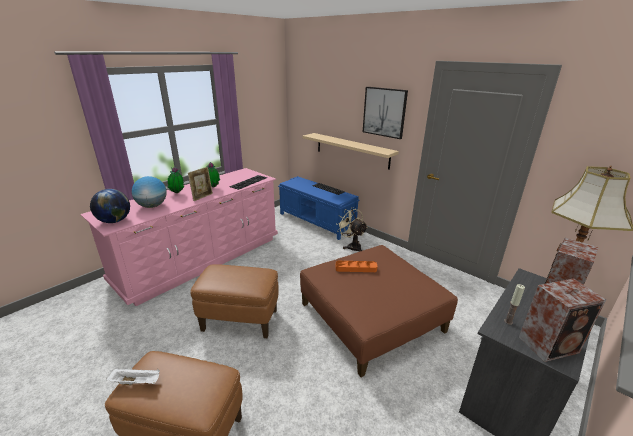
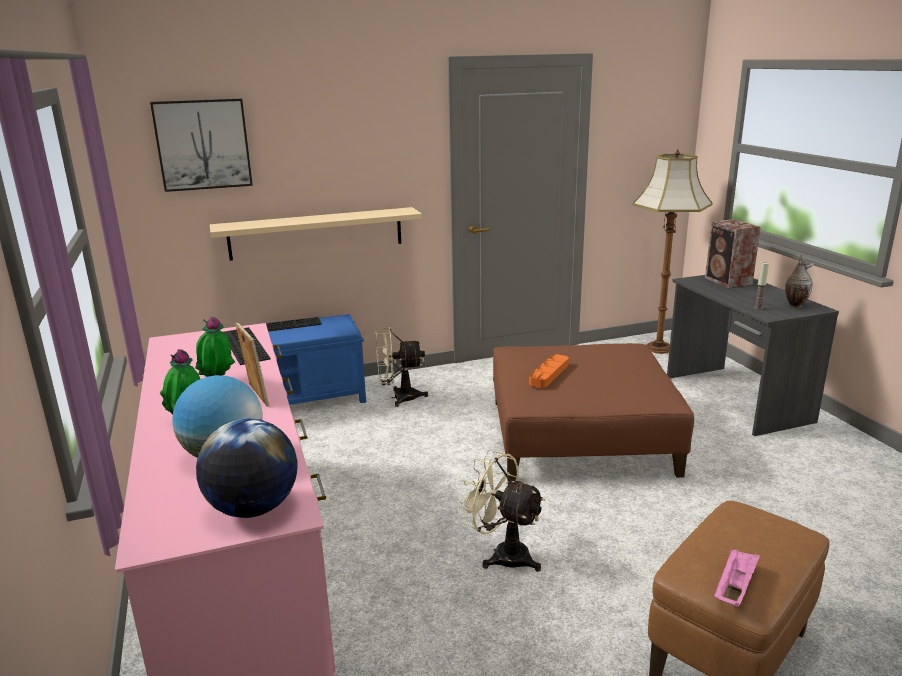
camera: 60 degrees left, 5 degrees down
(136, 382) = (734, 587): white tray -> pink tray
(239, 320) = (502, 554): brown ottoman -> beige fan
(384, 112) = (374, 148): picture -> picture (203, 144)
(550, 345) = (794, 305): speaker -> vase

